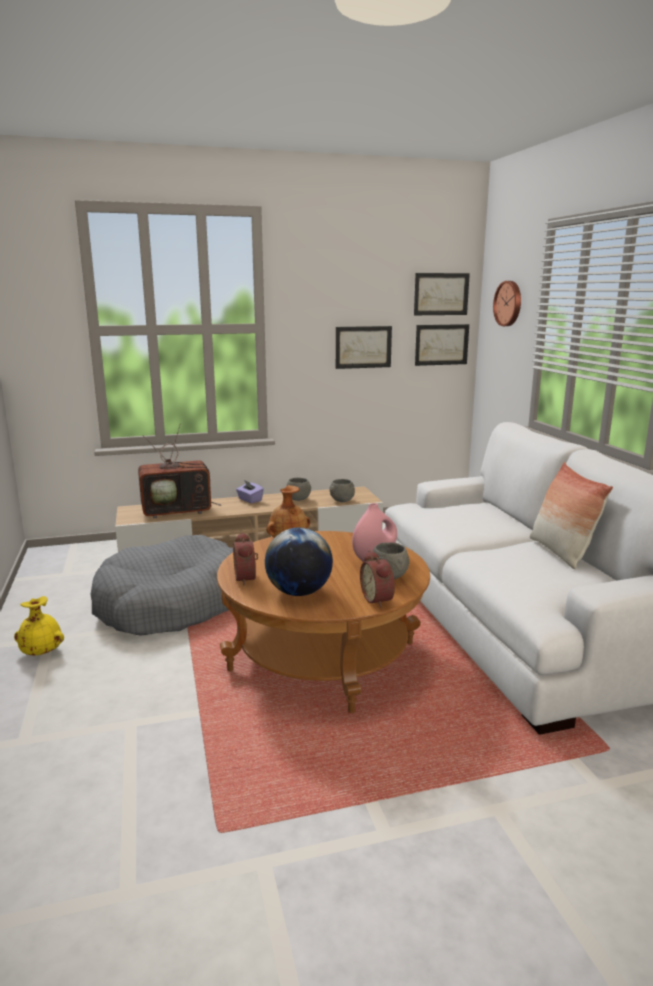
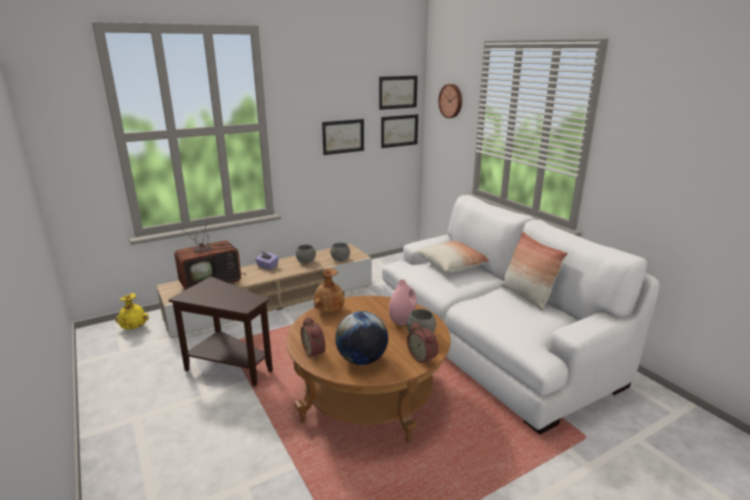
camera: 15 degrees left, 5 degrees up
(42, 652) = (135, 432): yellow vase -> yellow vase (134, 327)
(171, 603) = (229, 366): grey dog bed -> brown side table
(475, 511) = (453, 265): none -> pillow

